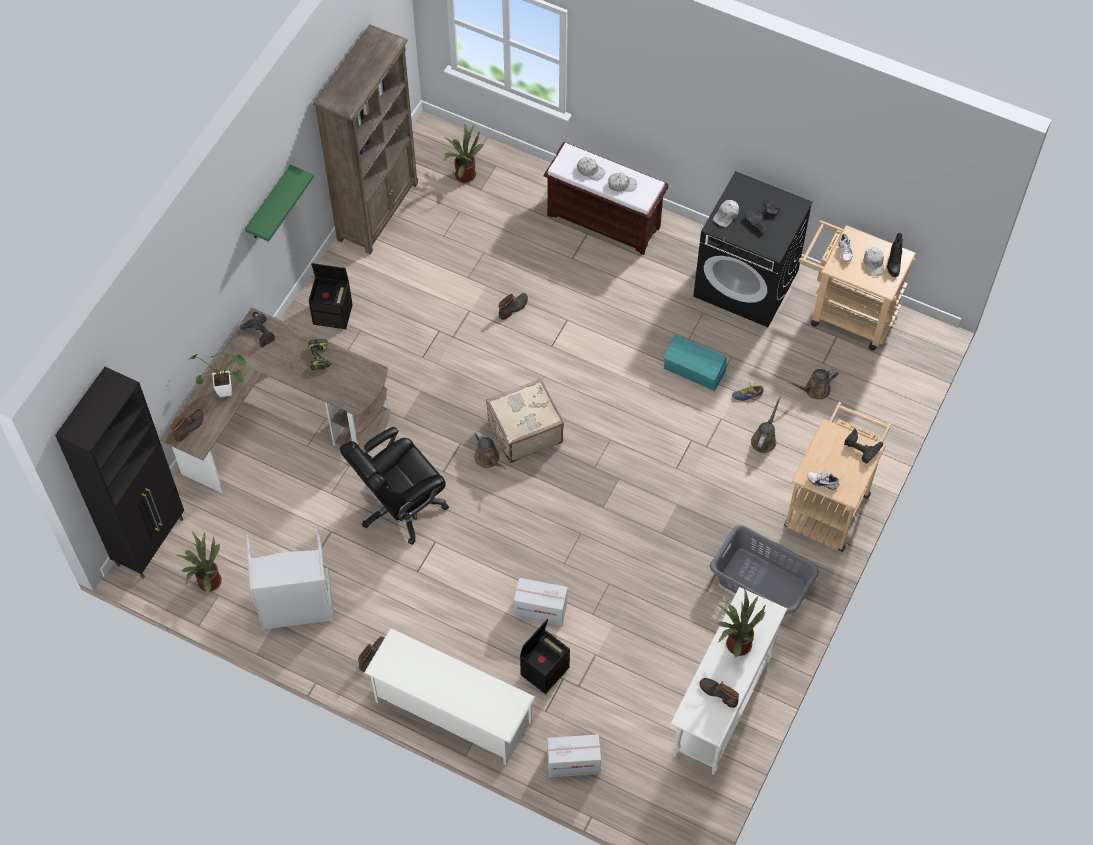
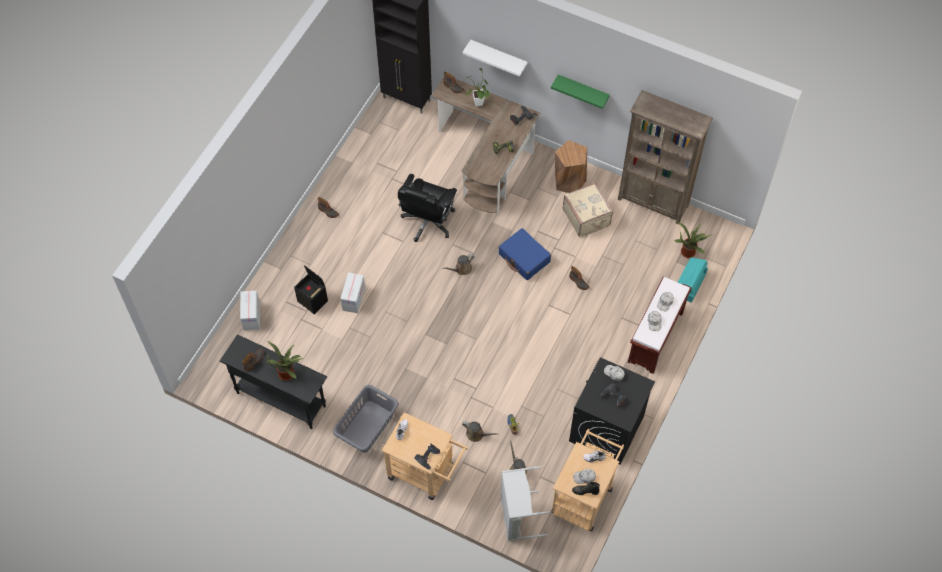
camera: 90 degrees right, 0 degrees up
(191, 315) = (498, 56): none -> white shelf
(207, 580) = (381, 128): potted plant -> none
(296, 607) = (361, 172): grey laundry basket -> grey laundry basket (517, 516)
(333, 314) = (569, 181): black storage box -> brown stool
(400, 507) = (428, 222): black office chair -> black office chair turned 120 degrees counterclockwise
(452, 711) = (289, 252): white shoe rack -> none
(470, 376) = (524, 258): none -> blue suitcase
(524, 431) = (482, 289): beige suitcase -> beige suitcase (587, 217)
(694, 371) = (531, 392): turquoise storage box -> turquoise storage box (690, 284)
(721, 708) = (281, 399): white console table -> black console table

